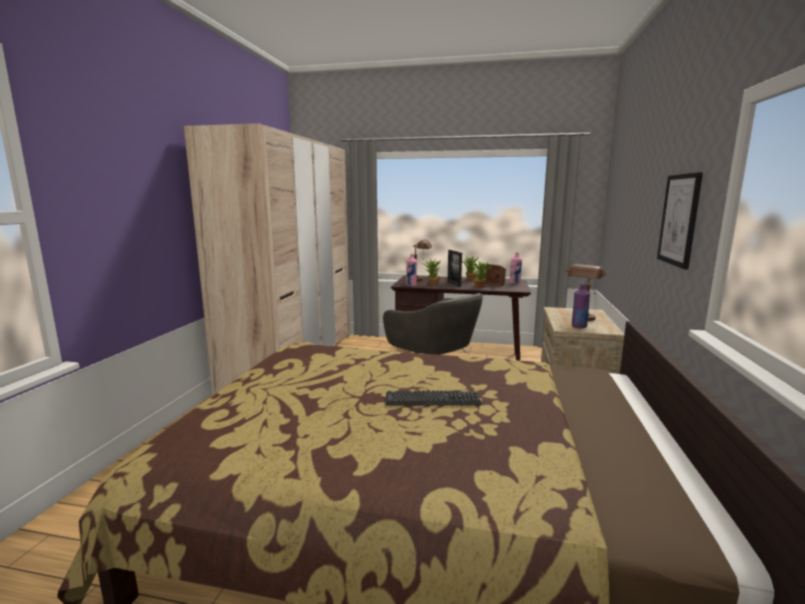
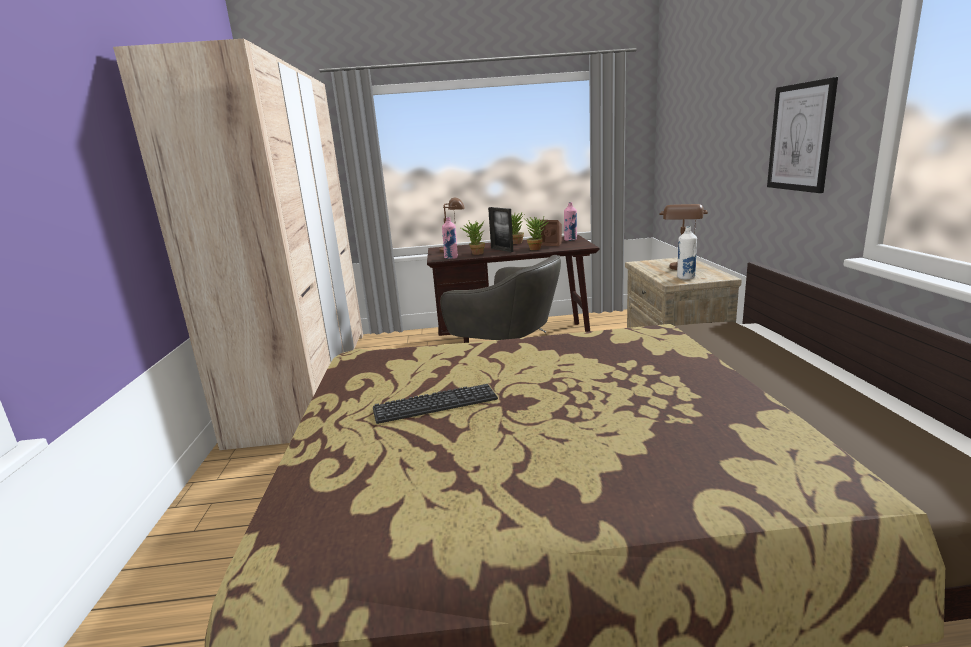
camera: 15 degrees left, 5 degrees up
(432, 399) = (591, 389): keyboard -> keyboard (435, 404)
(579, 326) = (685, 277): purple bottle -> white bottle

